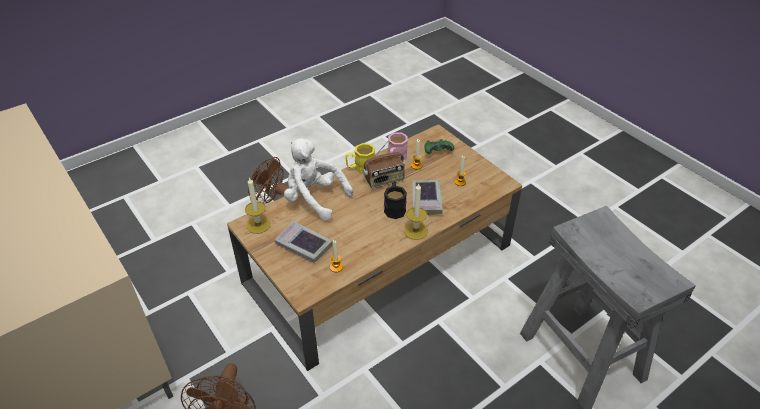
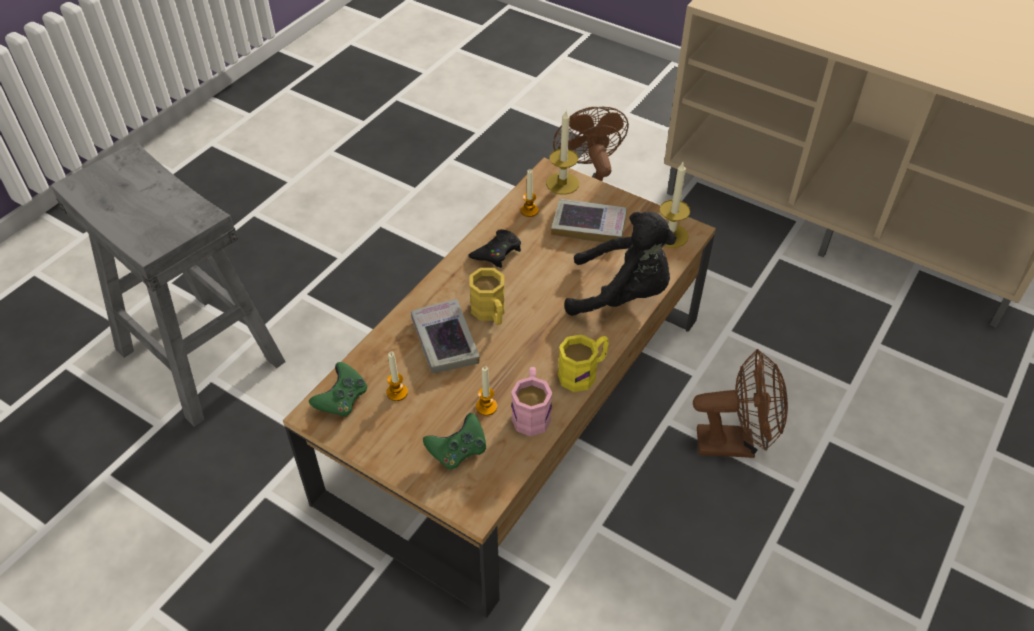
camera: 160 degrees right, 5 degrees up
(314, 198) = (622, 295): white plush toy -> black plush toy
(373, 243) = (497, 252): none -> black game controller
(384, 180) = (530, 359): radio -> none
(394, 207) = (490, 313): black mug -> yellow mug
(415, 231) = (443, 285): candle -> candle (562, 183)
(489, 185) = (342, 400): none -> green game controller

